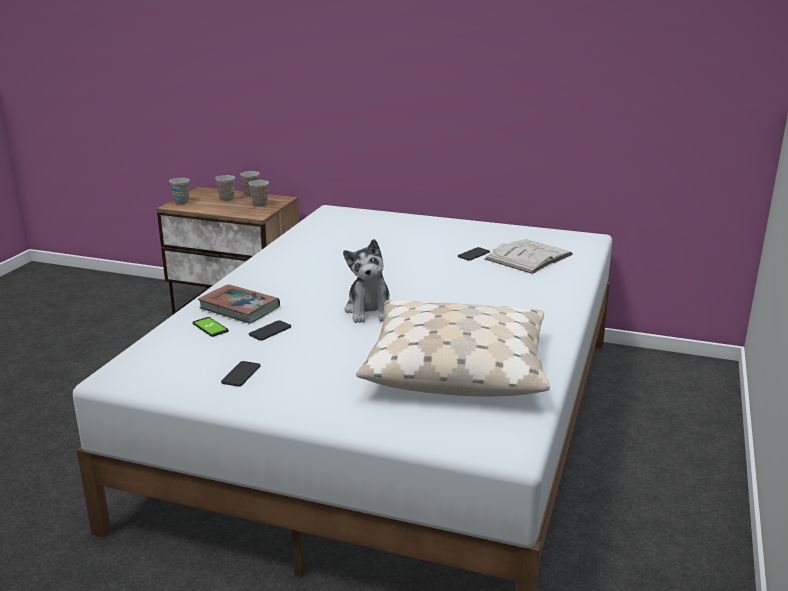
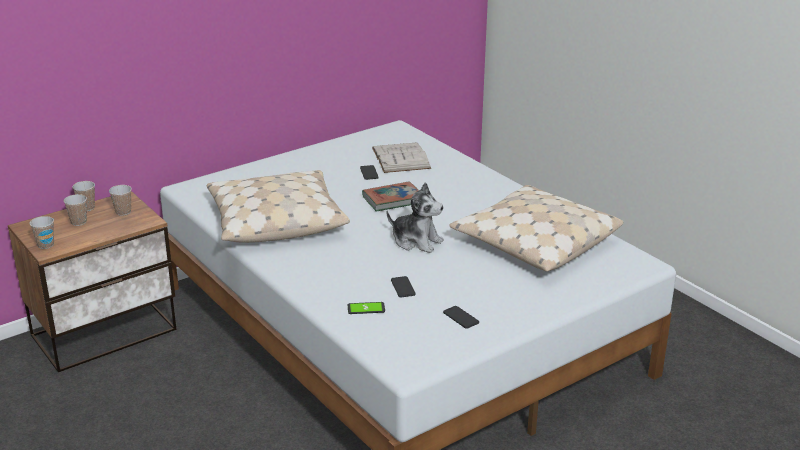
camera: 55 degrees left, 5 degrees up
(239, 308) = (345, 287): book -> book (392, 200)
(324, 250) = (275, 221): none -> beige pillow

